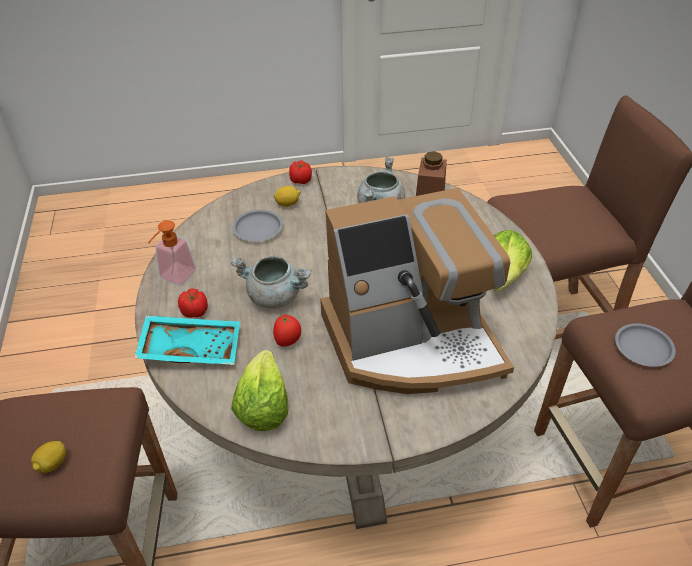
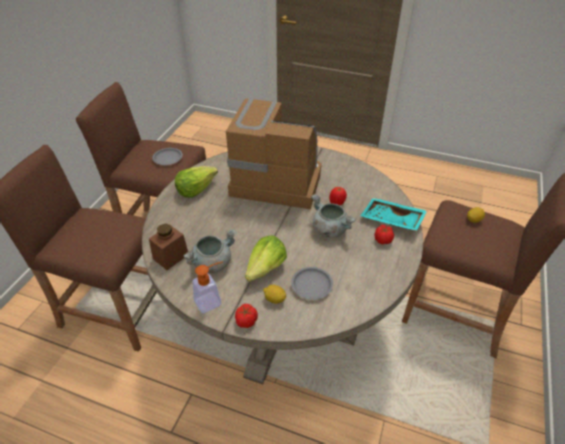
camera: 150 degrees left, 0 degrees up
(174, 278) = (389, 269): soap dispenser -> soap dispenser (212, 300)
(262, 405) = (365, 182): lettuce -> lettuce (266, 268)

